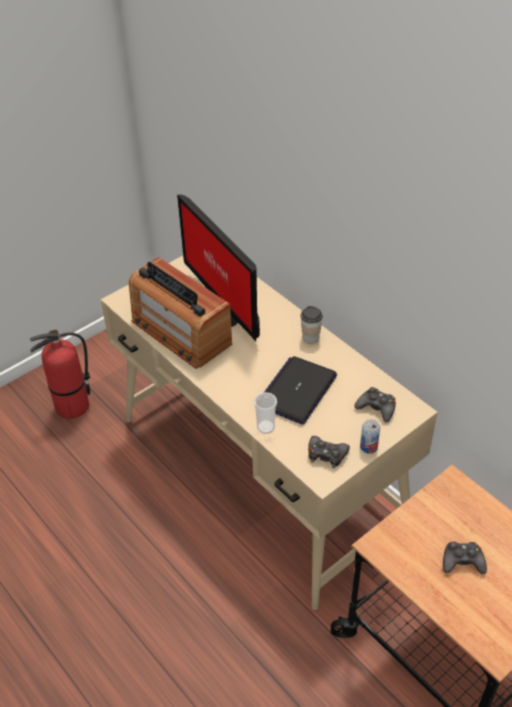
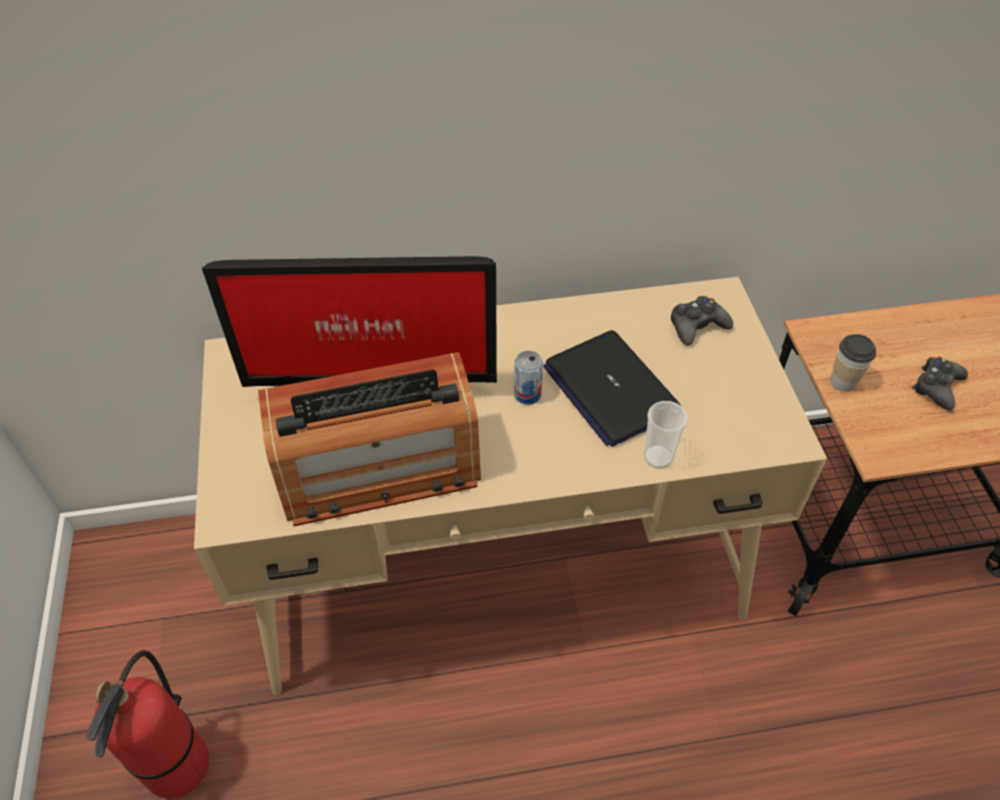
camera: 60 degrees left, 5 degrees up
(310, 337) = (518, 326): cup -> cup (843, 381)
(326, 454) = (750, 415): black game controller -> none
(368, 447) = (760, 366): can -> can (527, 394)

